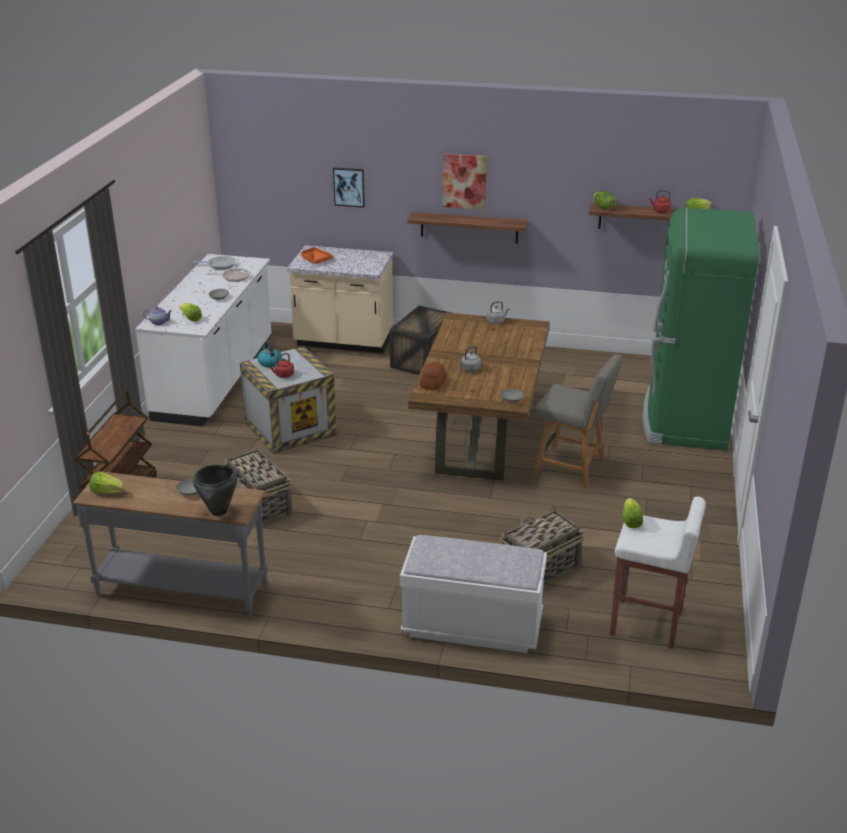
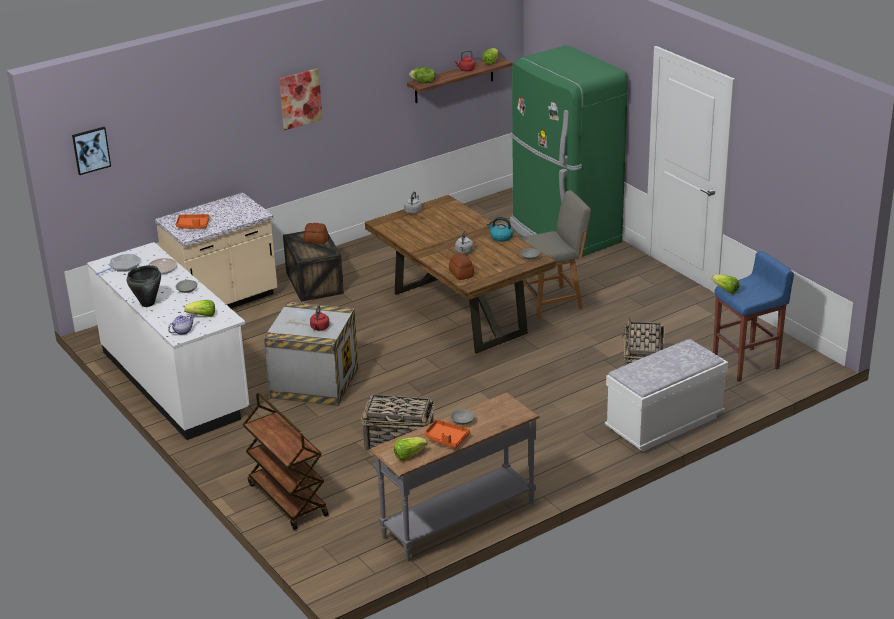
camera: 45 degrees left, 0 degrees up
(152, 497) = (446, 439): none -> orange tray
(219, 511) = (507, 419): black cooking pot -> black cooking pot (148, 303)
(269, 362) = (288, 325): kettle -> kettle (501, 237)
(349, 187) = (193, 141): picture -> picture (91, 150)
(432, 319) = (316, 240): none -> bread
(469, 227) = (308, 142): shelf -> none
(647, 625) = (747, 364): white stool -> blue stool

